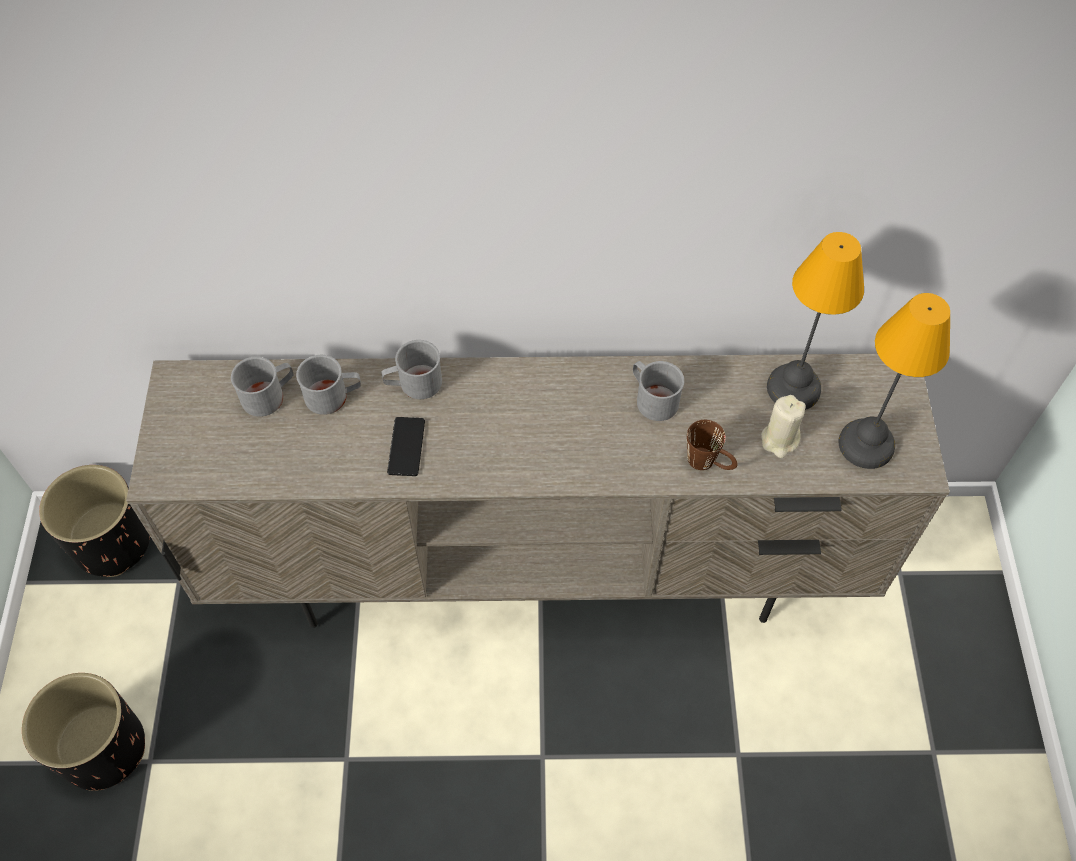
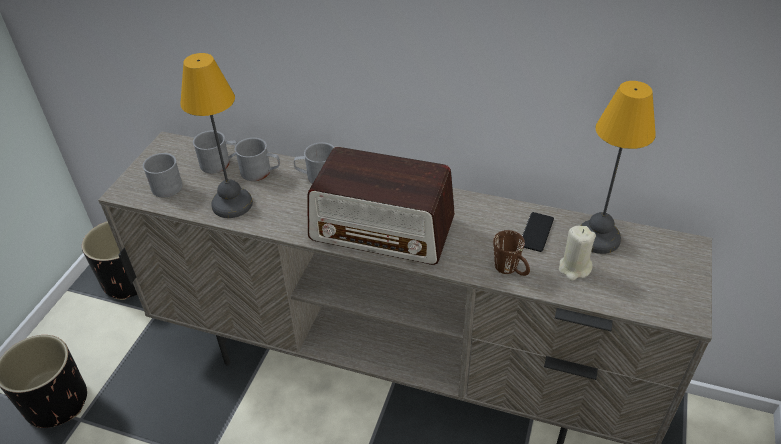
camera: 20 degrees right, 15 degrees down
(406, 447) = (293, 210): phone -> phone (536, 232)
(534, 445) = (383, 229): none -> radio
(652, 398) = (484, 221): grey mug -> grey mug (166, 184)
(864, 444) = (645, 287): table lamp -> table lamp (231, 203)

